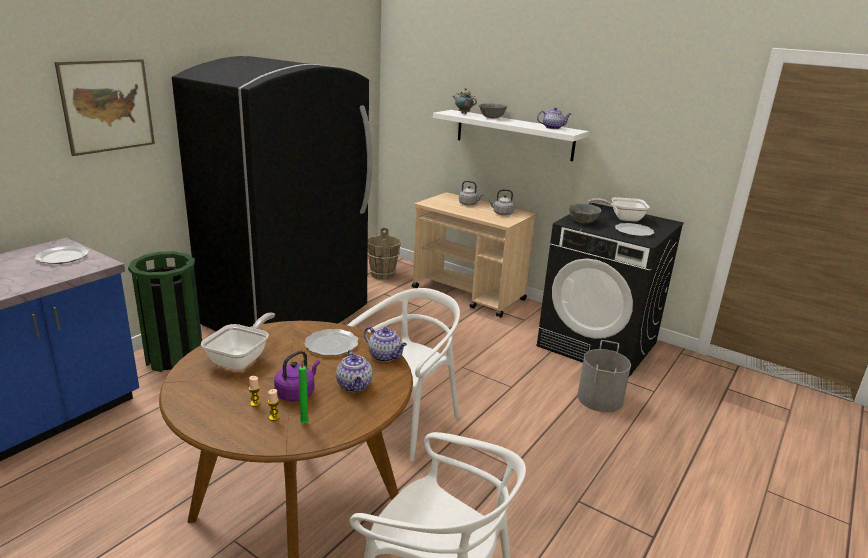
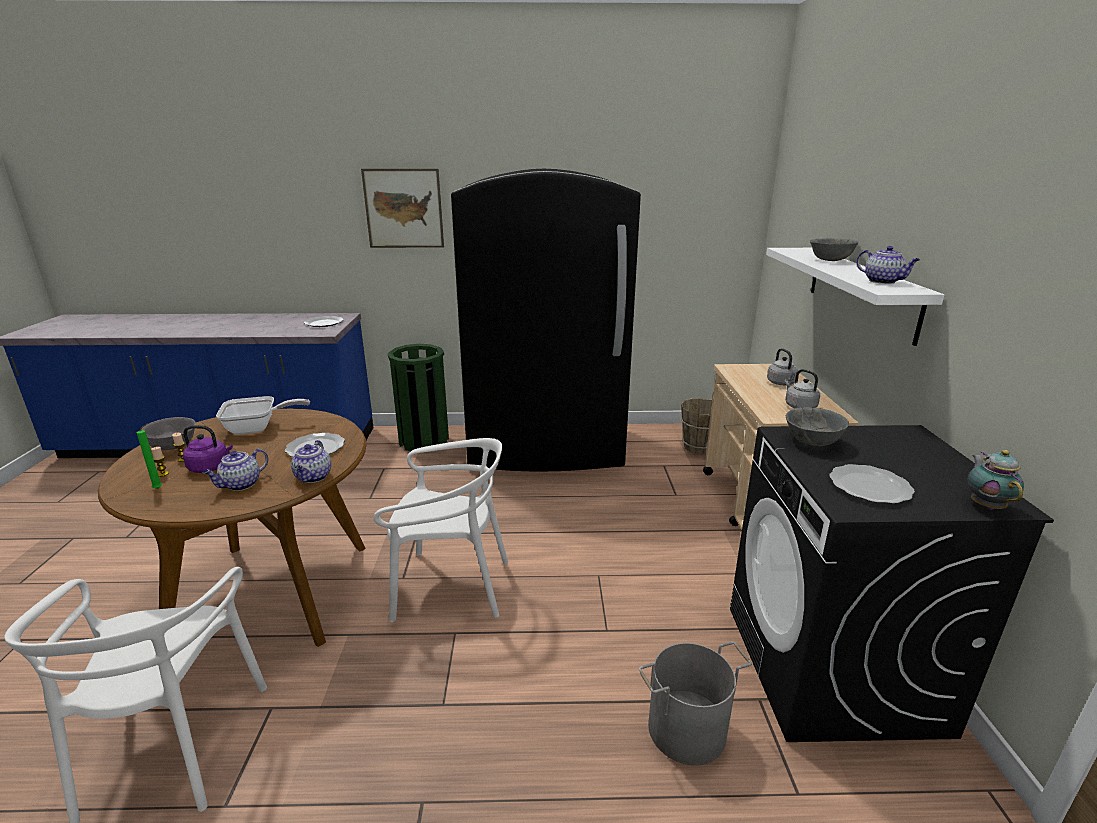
camera: 55 degrees right, 0 degrees up
(211, 404) = (173, 446): none -> grey bowl
(463, 113) = (808, 252): teapot -> teapot (985, 505)
(622, 218) = (911, 463): frying pan -> none

